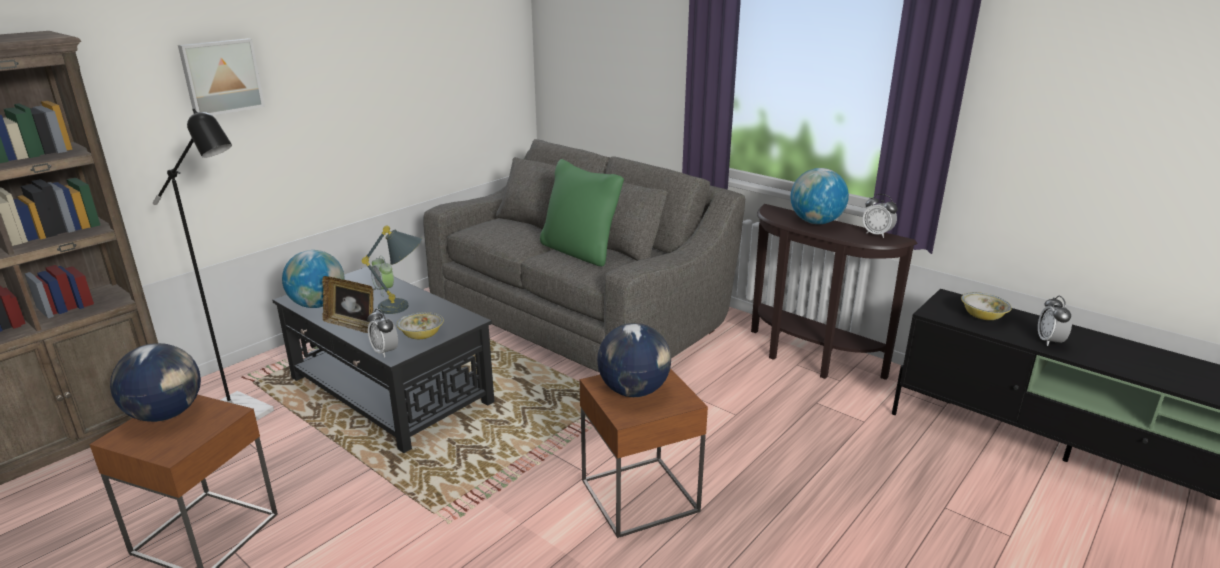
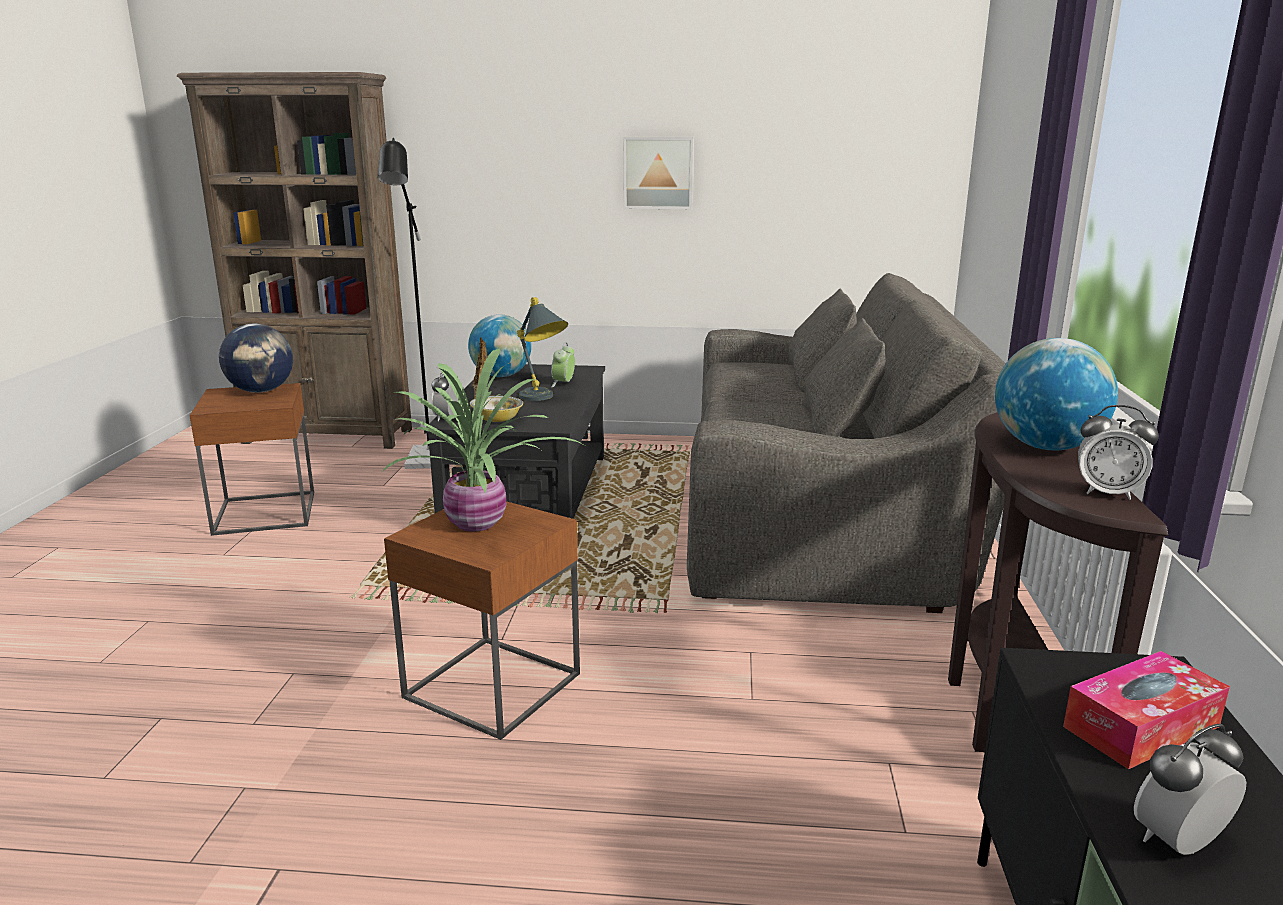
camera: 55 degrees right, 5 degrees down
(221, 76) = (523, 135): picture -> picture (658, 173)
(580, 251) = (778, 410): green pillow -> none
(634, 391) = (480, 524): globe -> potted plant
(877, 234) = (1107, 493): alarm clock -> alarm clock turned 75 degrees counterclockwise
(982, 316) = (1141, 726): bowl -> tissue box

